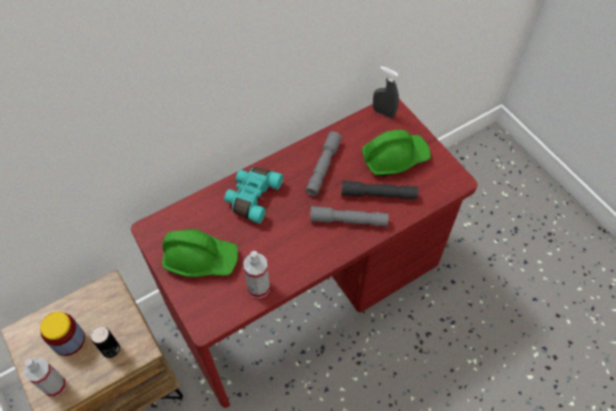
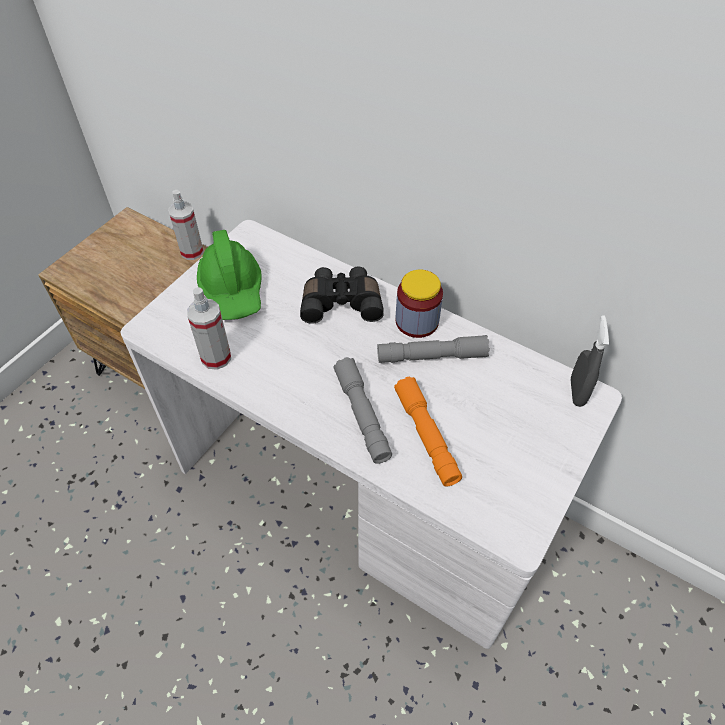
camera: 65 degrees right, 5 degrees down
(55, 385) = (80, 267): spray bottle -> spray bottle (192, 252)
(68, 340) = (131, 255): jar -> jar (417, 321)
(111, 349) = (132, 290): can -> none
(252, 197) = (341, 302): turquoise binoculars -> black binoculars
(307, 290) = (362, 493): red desk -> white desk
(378, 194) = (426, 436): grey flashlight -> orange flashlight
(394, 158) = (504, 434): green hard hat -> none

